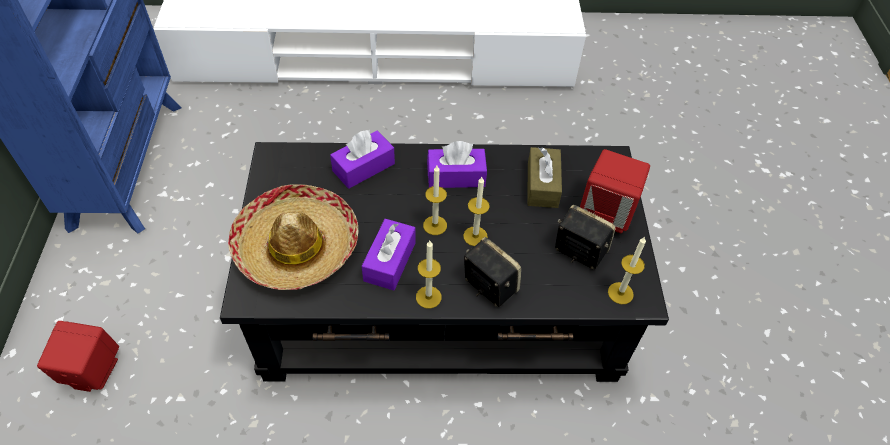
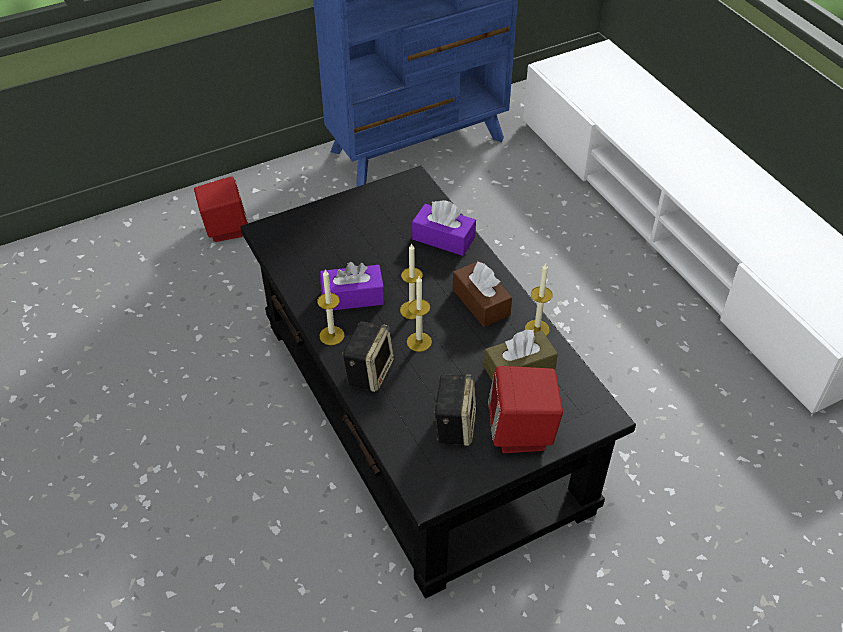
camera: 65 degrees right, 5 degrees down
(296, 246) = (330, 236): hat -> none
(456, 176) = (481, 302): purple tissue box -> brown tissue box
(620, 293) = (424, 474): candle -> candle (537, 329)

